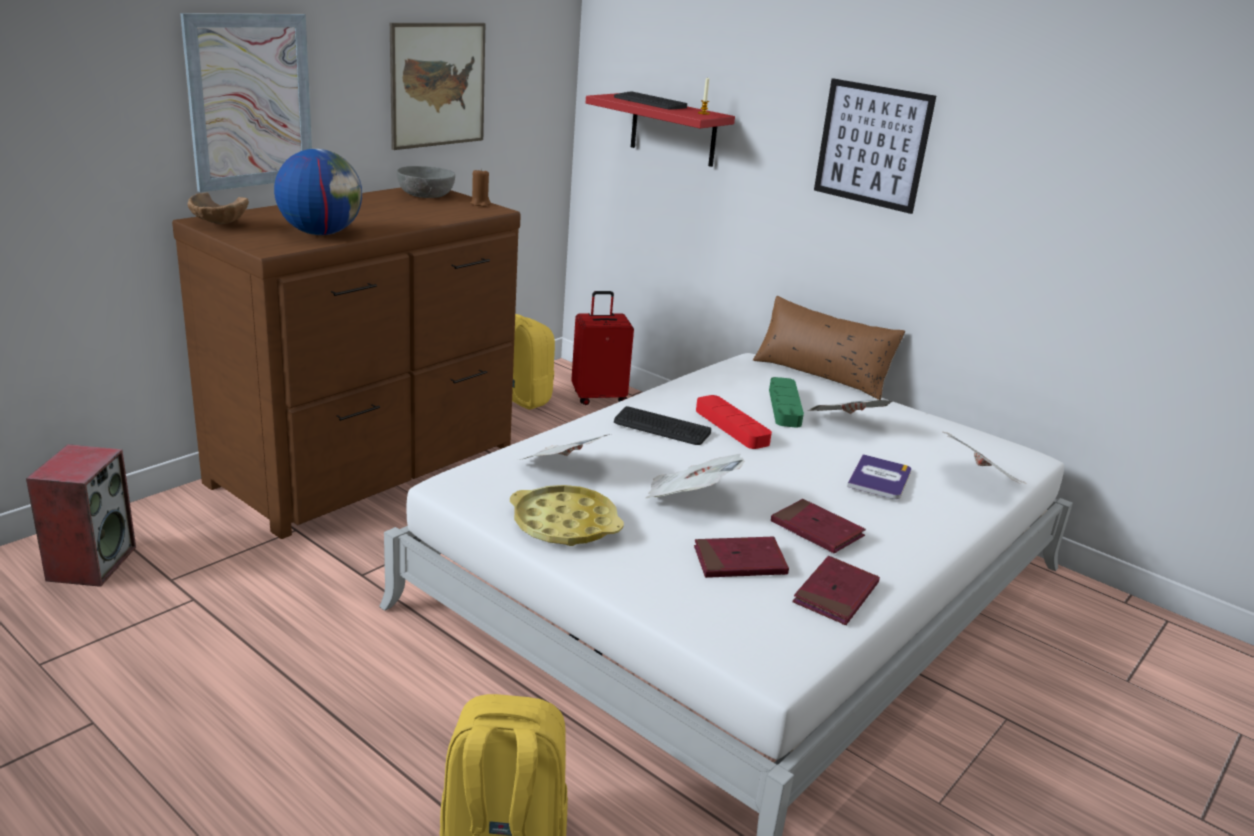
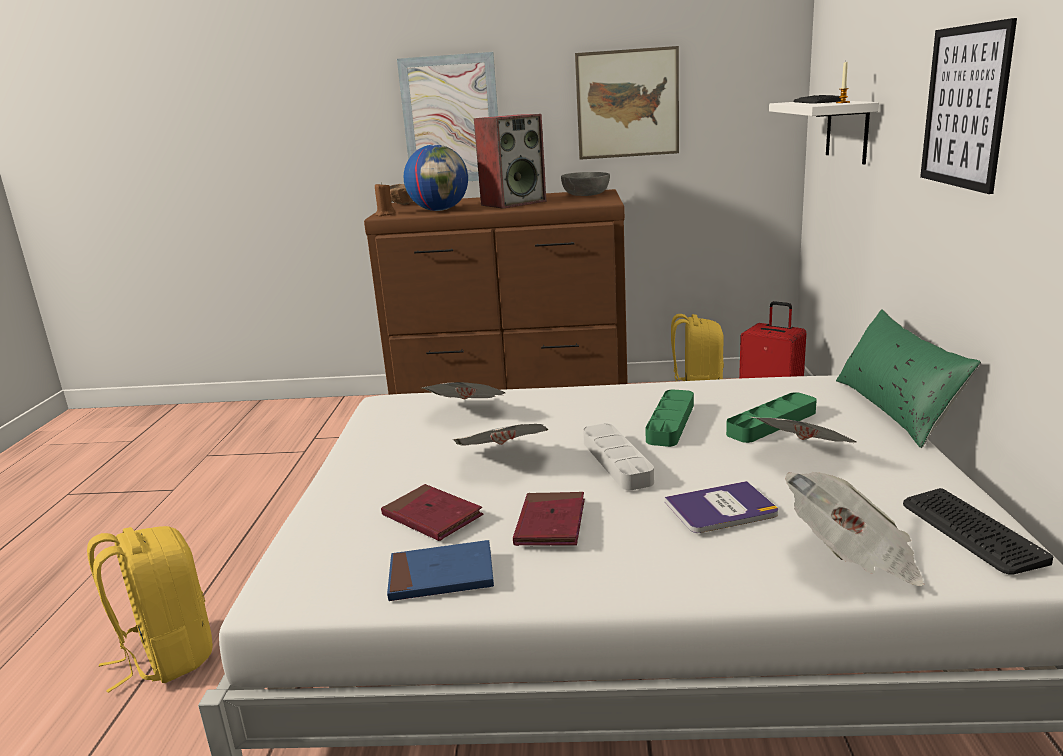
camera: 55 degrees right, 5 degrees down
(91, 563) = (302, 418): speaker -> speaker (513, 203)
(480, 204) = (607, 199): brown candle -> brown candle (385, 214)
(565, 524) = (386, 445): yellow tray -> none
(661, 428) = (604, 407): keyboard -> keyboard (970, 531)
(673, 130) = (847, 130): red shelf -> white shelf
(731, 426) = (670, 423): red tray -> green tray
(764, 469) = (616, 461): none -> grey tray
(821, 375) = (895, 409): brown pillow -> green pillow
(835, 594) = (441, 576): red book -> blue book

